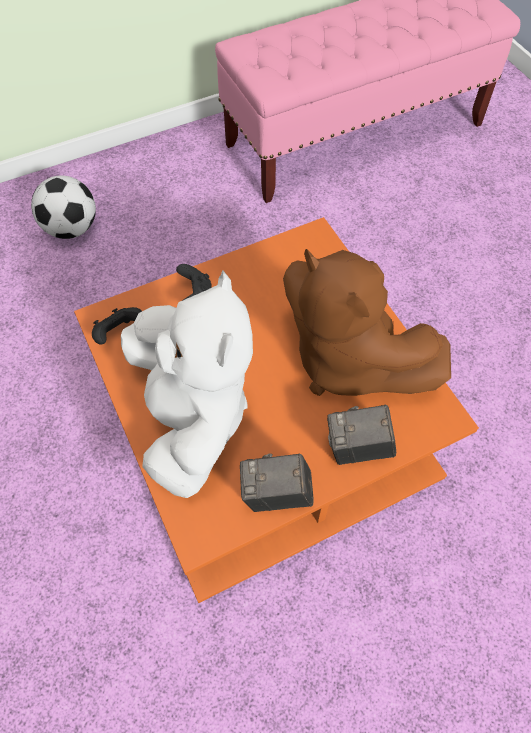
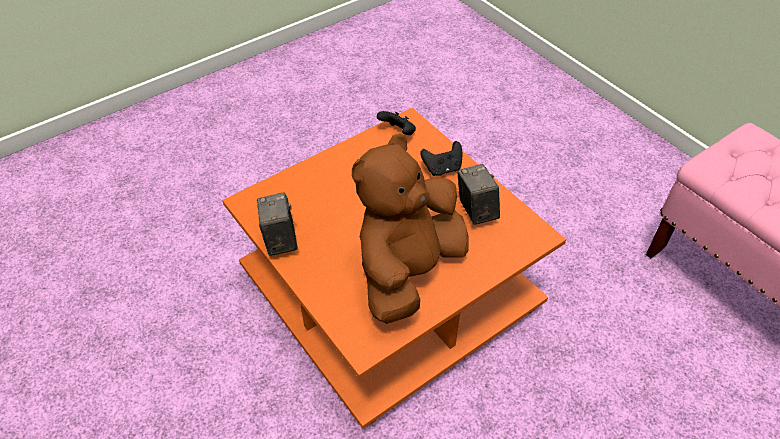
camera: 80 degrees right, 10 degrees down
(71, 228) = (549, 130): football -> none
(192, 418) = (335, 184): white plush toy -> none
(358, 449) = (324, 285): camera -> camera (476, 210)

